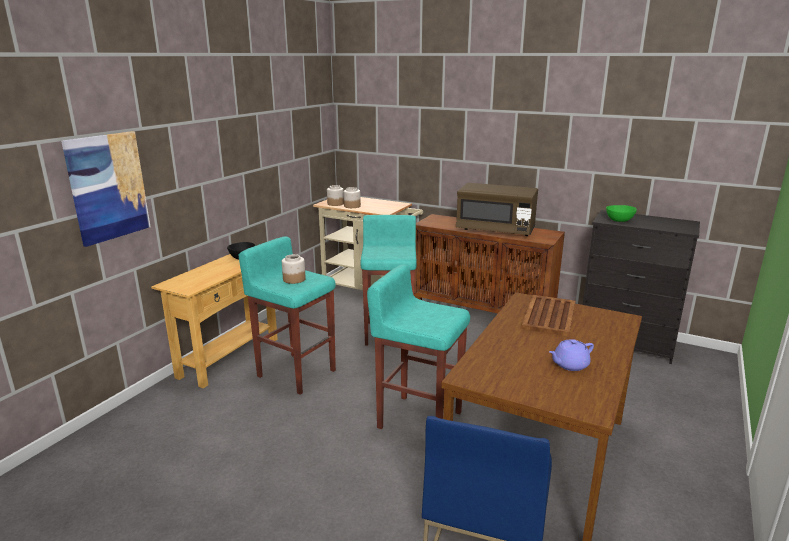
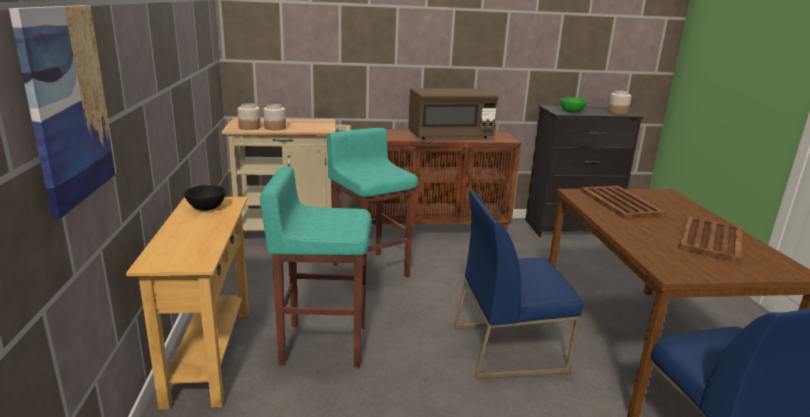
camera: 35 degrees left, 0 degrees up
(294, 279) = (327, 220): jar -> jar (617, 112)
(419, 419) = (509, 347): turquoise stool -> blue chair
(569, 365) = (711, 239): purple teapot -> brown tray

